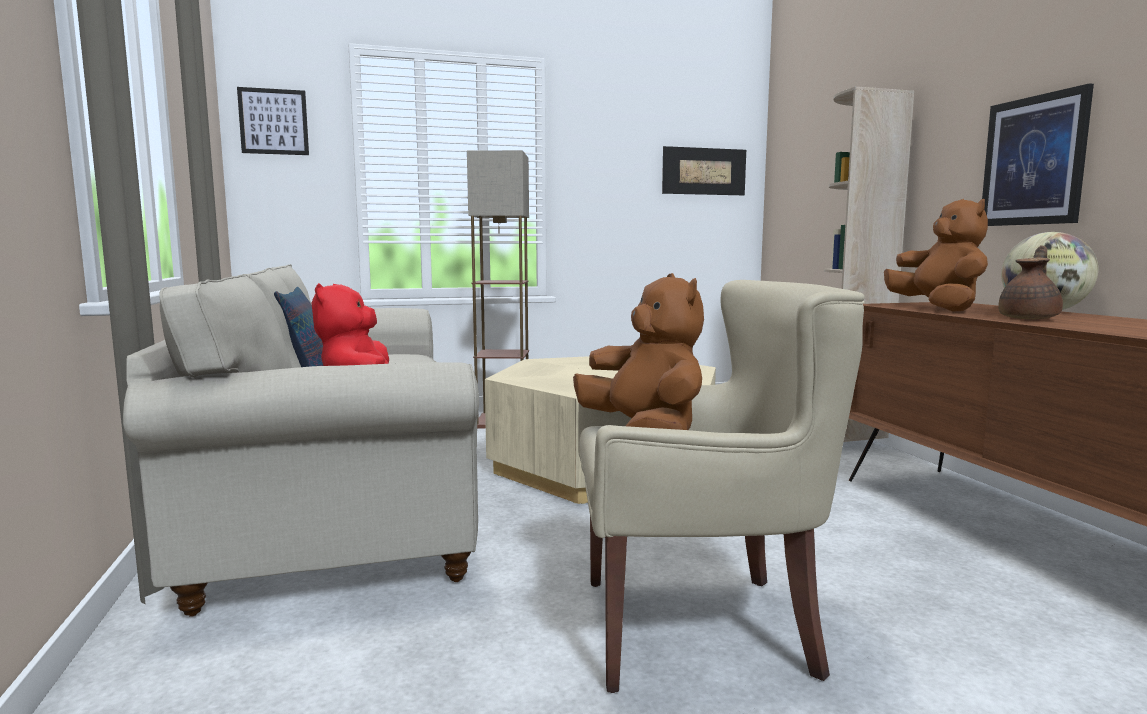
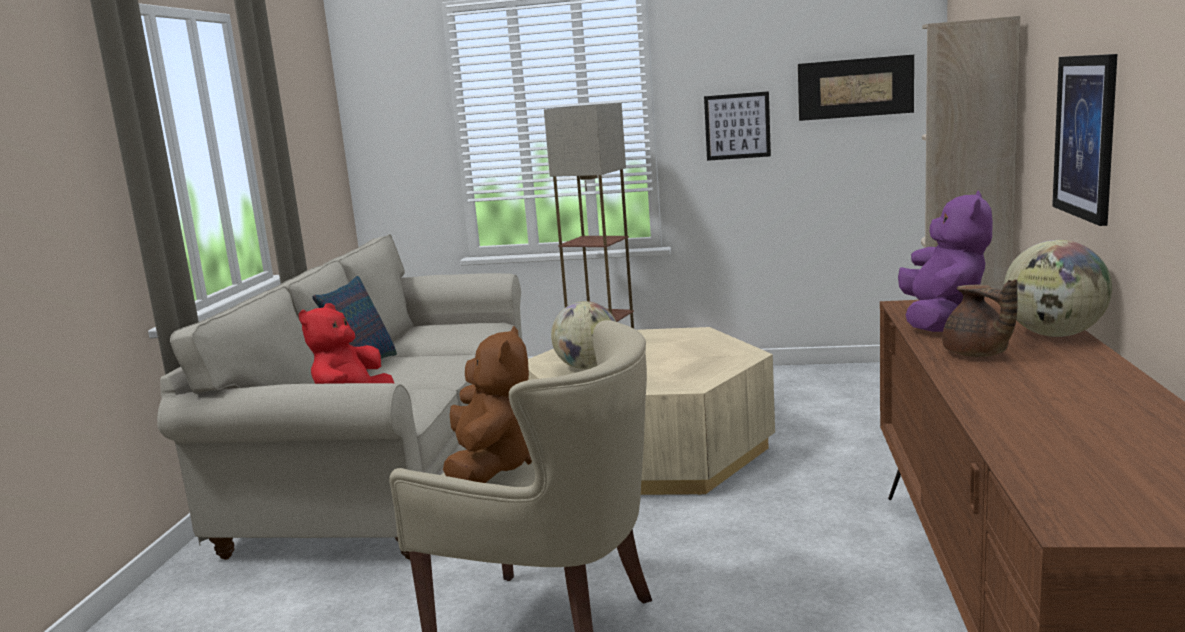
camera: 25 degrees right, 5 degrees up
(273, 121) = (381, 90): picture -> picture (737, 126)
(564, 379) = (588, 367): none -> globe
(938, 309) = (941, 321): brown plush toy -> purple plush toy
(1030, 318) = (977, 354): brown teapot -> brown teapot turned 90 degrees clockwise

